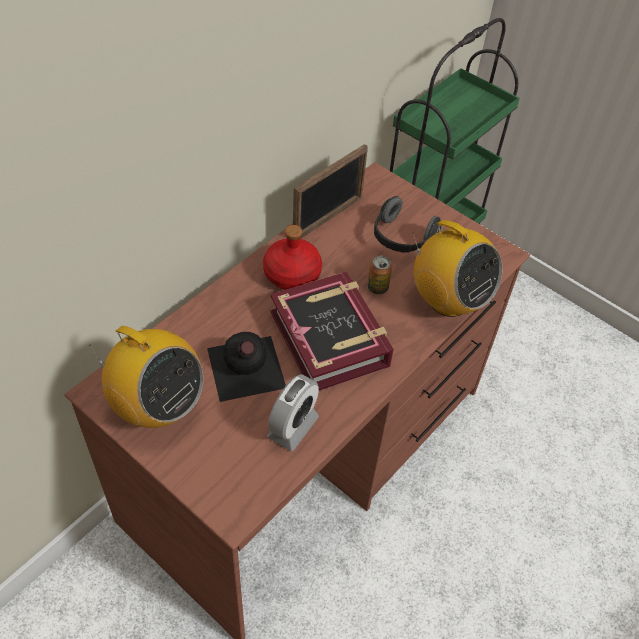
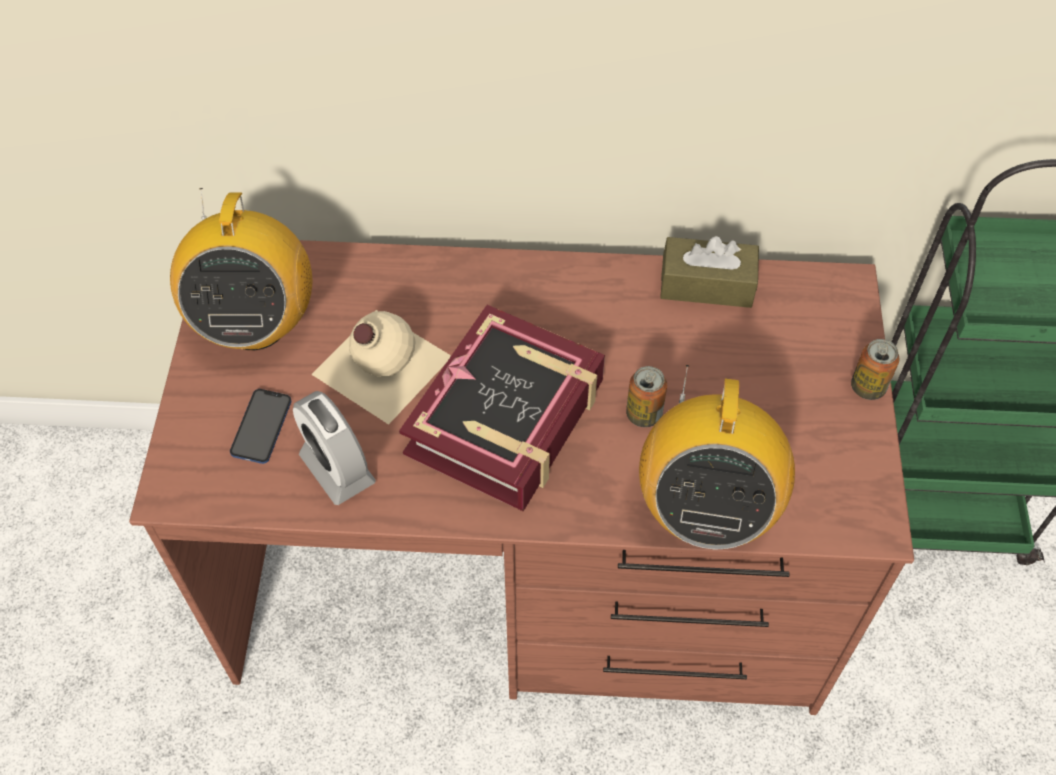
camera: 55 degrees right, 5 degrees up
(232, 445) = (261, 427): none -> phone
(245, 369) = (379, 365): black bottle -> beige bottle
(293, 274) = (571, 312): red bottle -> none
(293, 427) = (337, 469): alarm clock -> alarm clock turned 60 degrees clockwise
(328, 218) = (706, 285): picture frame -> brown tissue box
(401, 239) = (762, 385): headphones -> none
(435, 208) = (868, 387): none -> can

